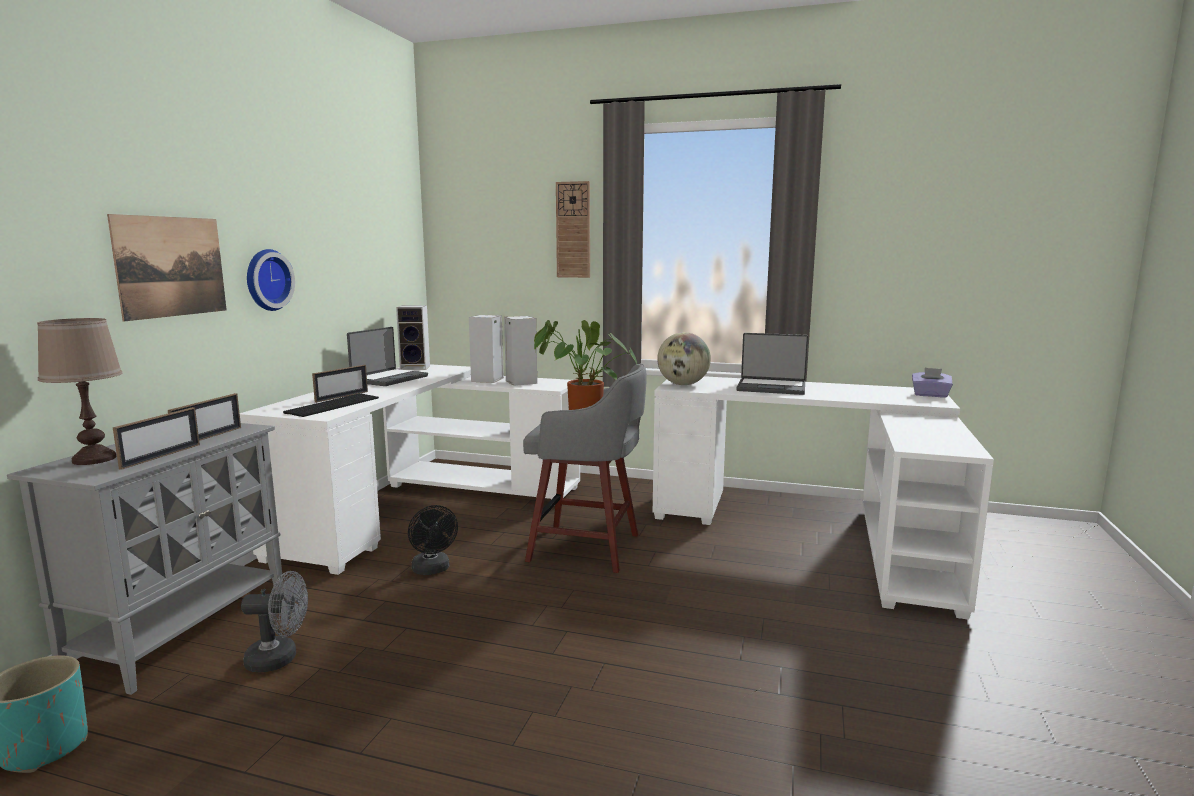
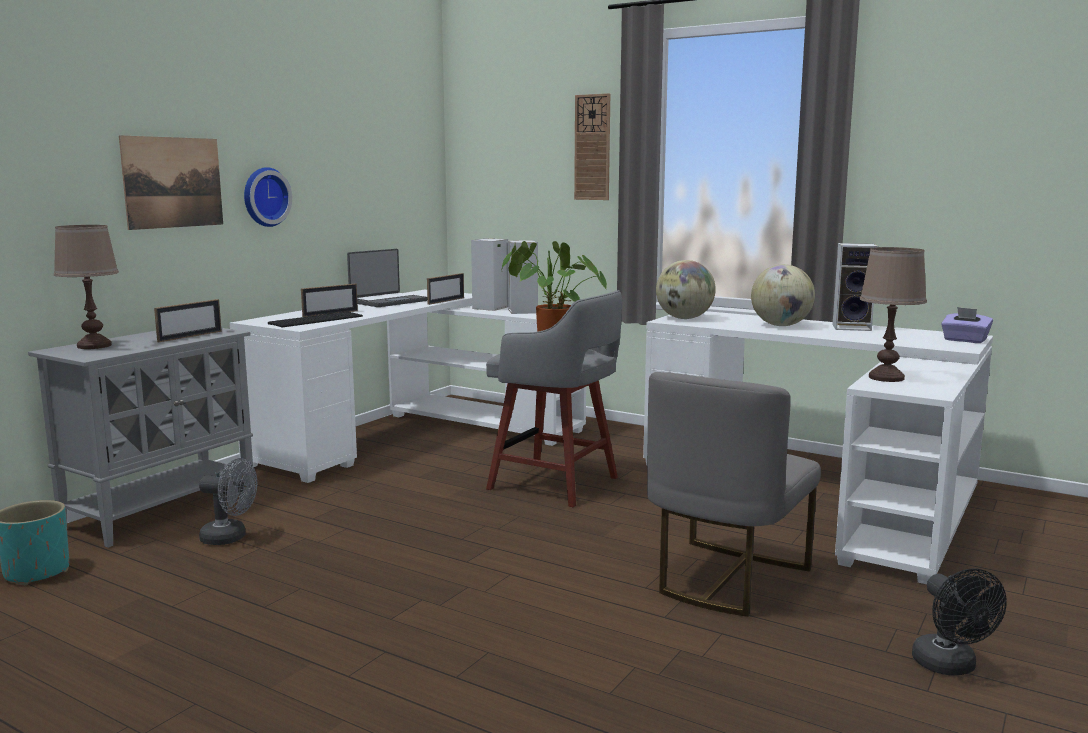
camera: 15 degrees right, 0 degrees up
(161, 456) = (145, 347): picture frame -> picture frame (446, 301)
(416, 367) = (424, 293): speaker -> speaker (853, 327)
(433, 570) = (394, 487): black fan -> black fan (950, 667)
(771, 388) = (781, 325): laptop -> globe
(802, 638) = (725, 578): none -> grey chair
(910, 437) = (886, 378): none -> brown table lamp

